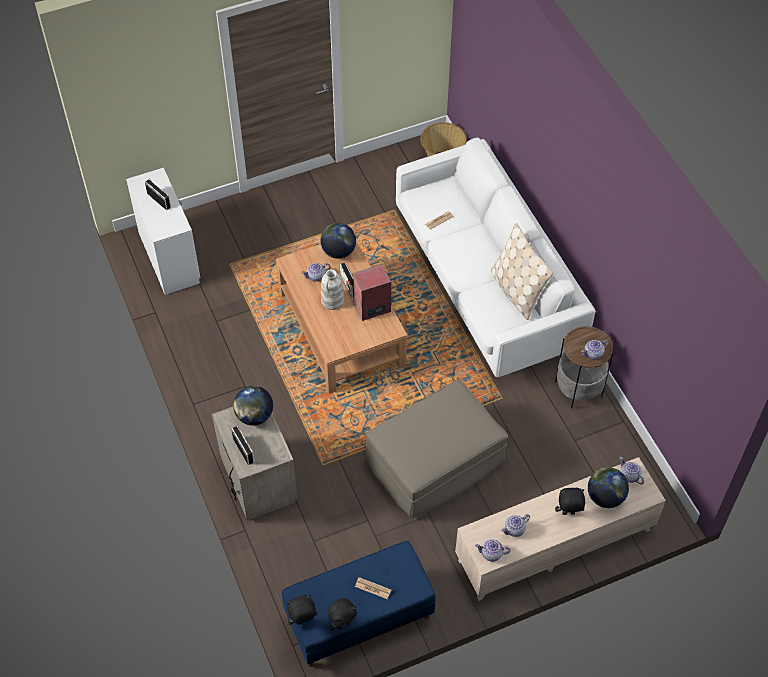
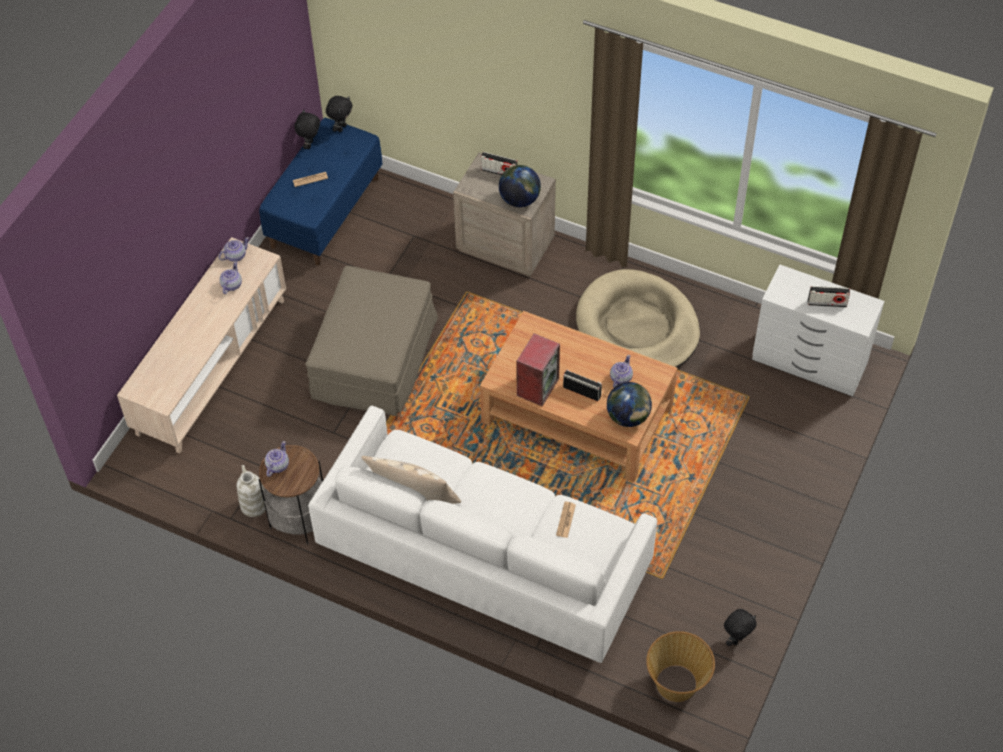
camera: 140 degrees right, 0 degrees up
(241, 354) = (637, 327): none -> beige dog bed
(332, 301) = (579, 366): white vase -> white vase (253, 505)
(568, 513) = (195, 326): black plush toy -> black plush toy (737, 639)
(605, 497) = (173, 361): globe -> none
(629, 476) = (164, 393): teapot -> none

